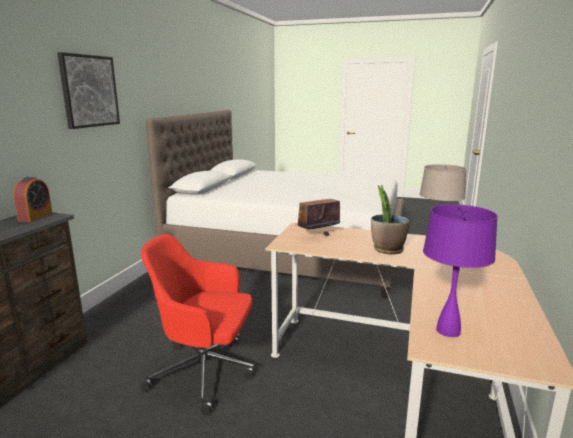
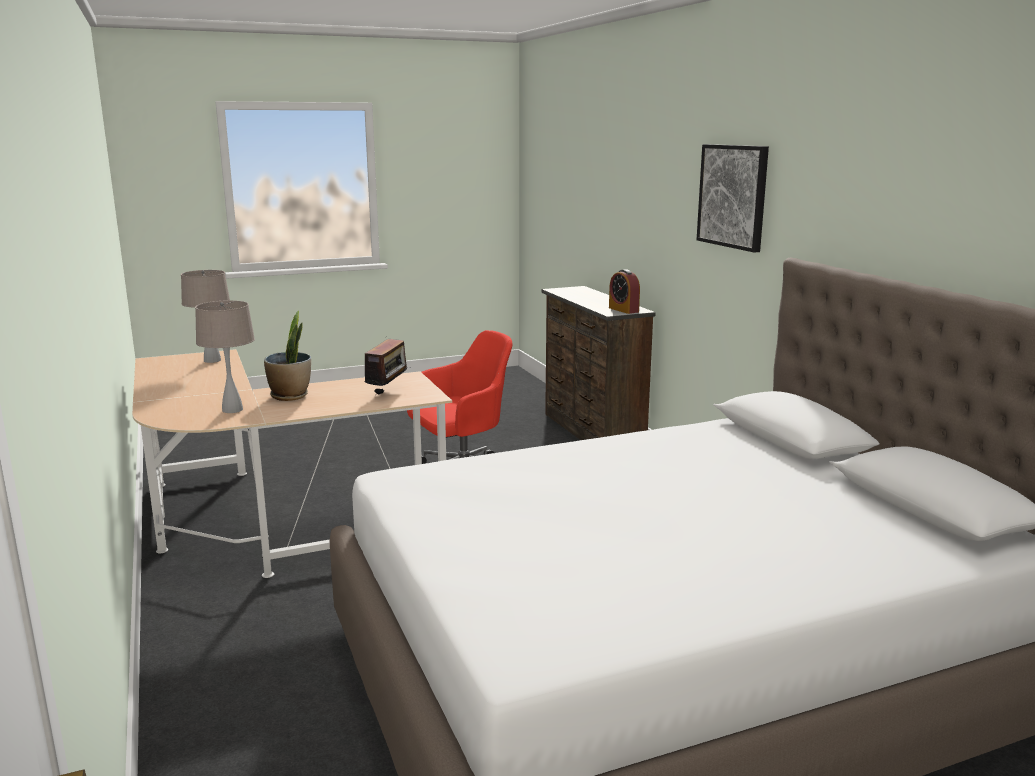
camera: 140 degrees right, 0 degrees up
(448, 330) = (212, 360): purple table lamp -> beige table lamp

